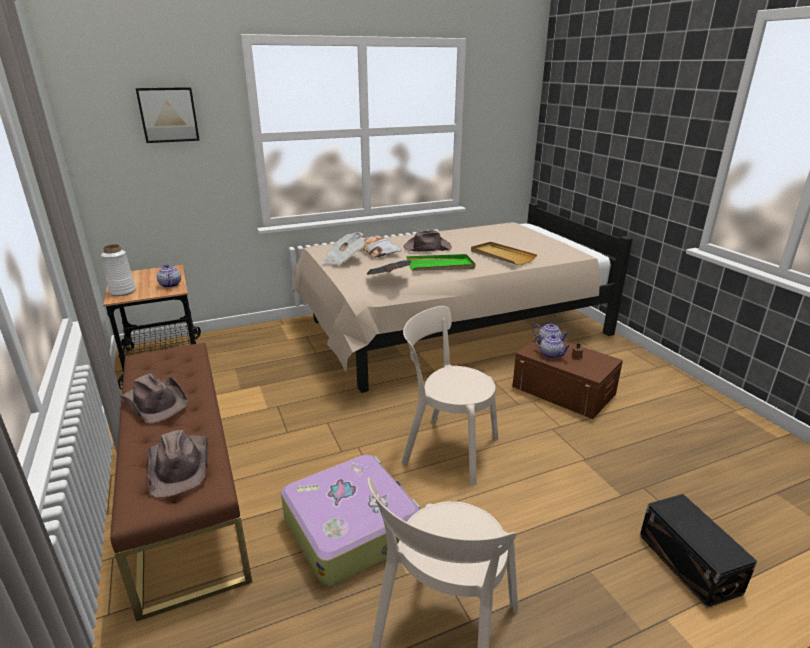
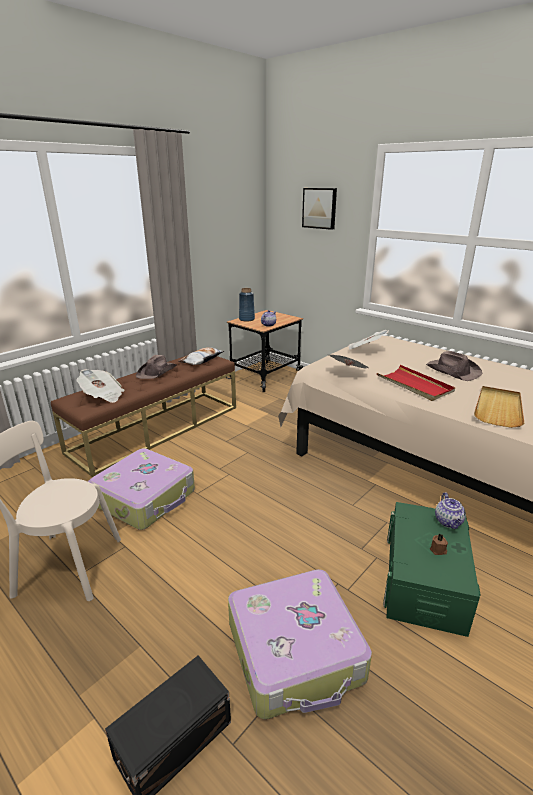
camera: 65 degrees right, 0 degrees up
(122, 291) = (246, 319): white vase -> blue vase
(180, 465) = (103, 396): brown hat -> newspaper
(377, 251) = (407, 355): pillow -> pillow (201, 360)
(440, 265) = (414, 385): green tray -> red tray
(446, 448) = (255, 517): beige chair -> none
(551, 355) = (419, 528): teapot -> none
(563, 390) = (424, 581): brown storage box -> green storage box
(614, 472) = (296, 651): none -> suitcase

